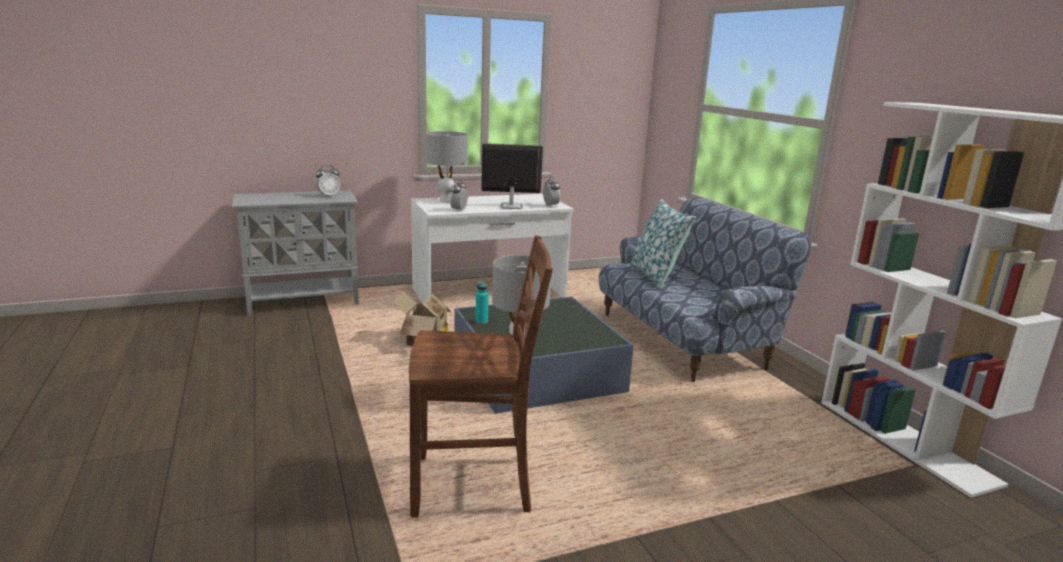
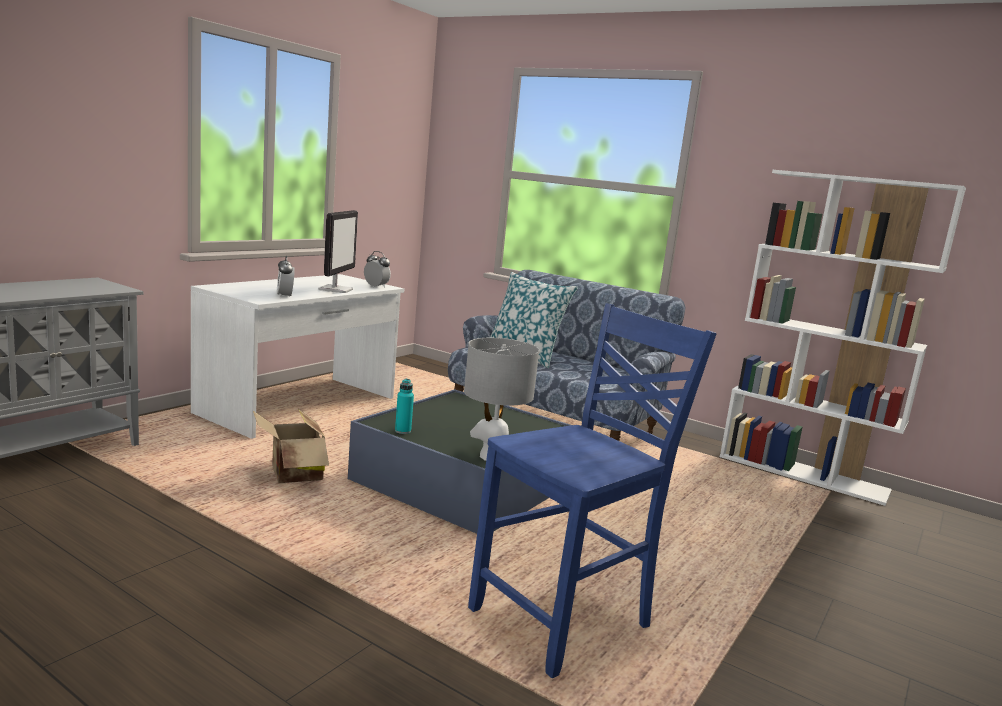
camera: 35 degrees left, 5 degrees down
(328, 195) = (81, 285): alarm clock -> none
(447, 200) = (245, 286): grey table lamp -> none
(474, 486) = (565, 620): brown chair -> blue chair
(510, 206) = (335, 289): monitor -> monitor turned 135 degrees clockwise

